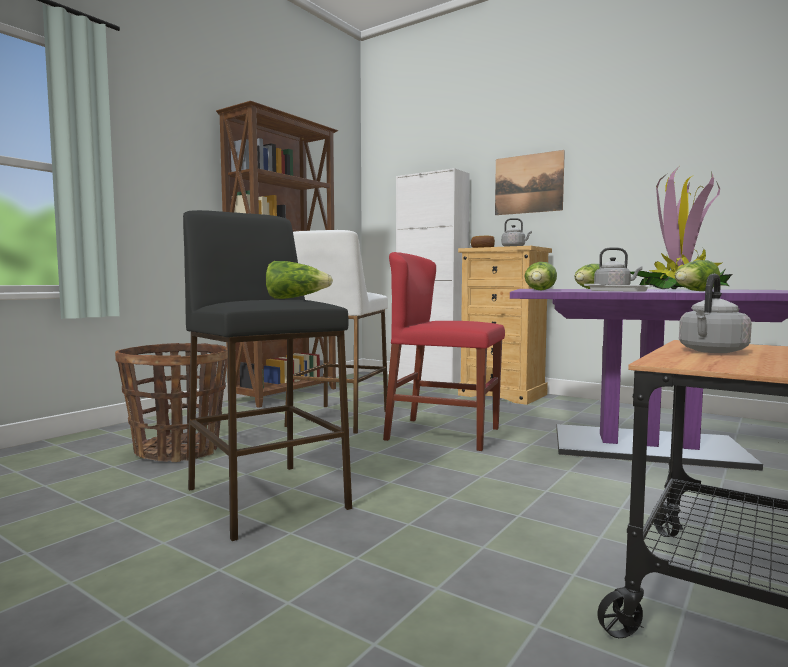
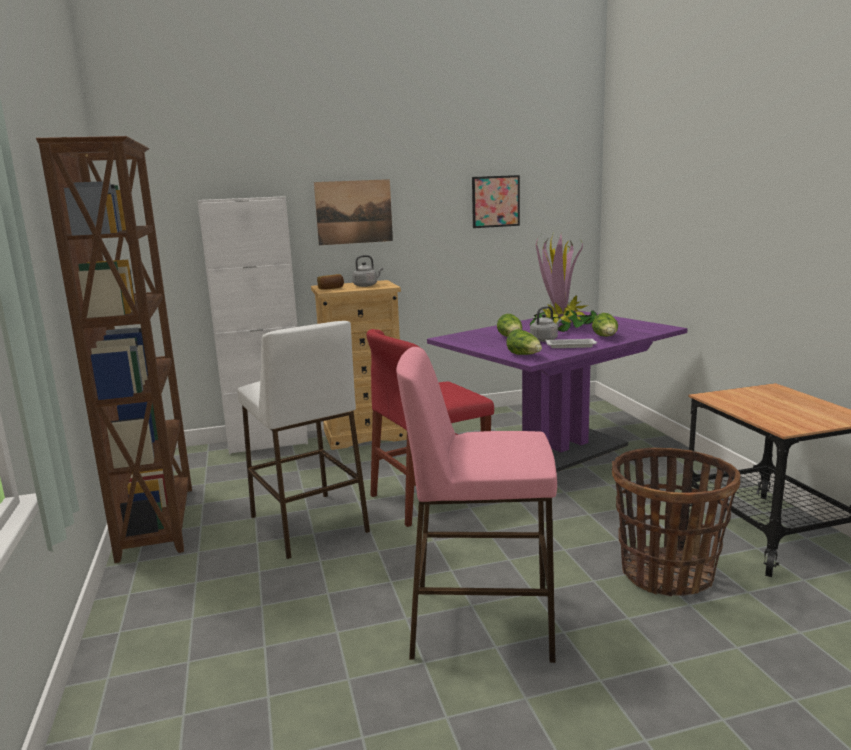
camera: 50 degrees left, 10 degrees up
(178, 451) = (275, 641): basket -> basket (667, 574)
(266, 498) = (480, 623): black stool -> pink stool
(295, 298) = (510, 436): lettuce -> none
(687, 163) = (495, 201): none -> picture
(711, 351) = (752, 408): grey kettle -> none

